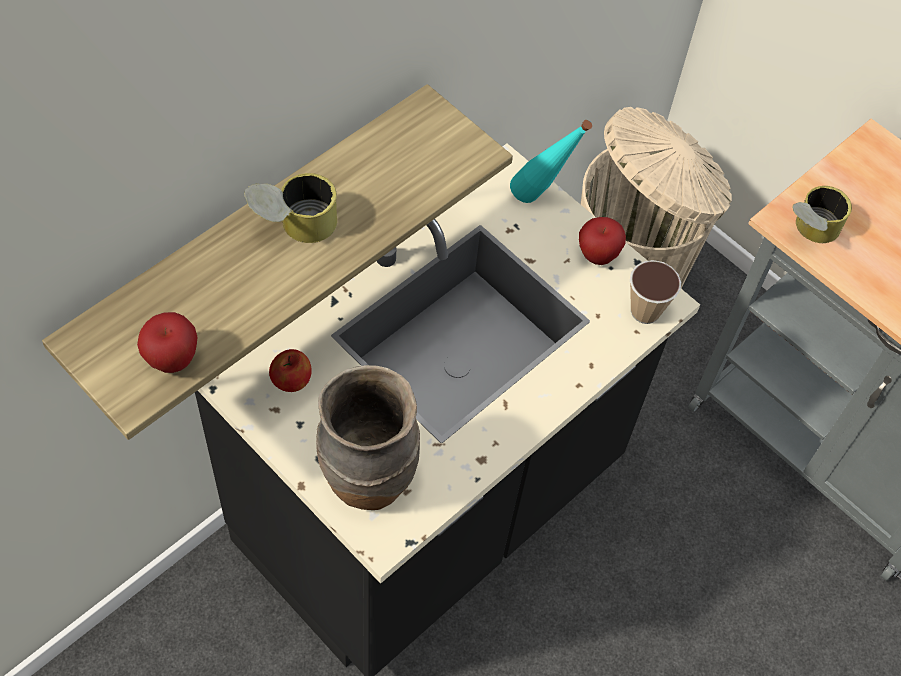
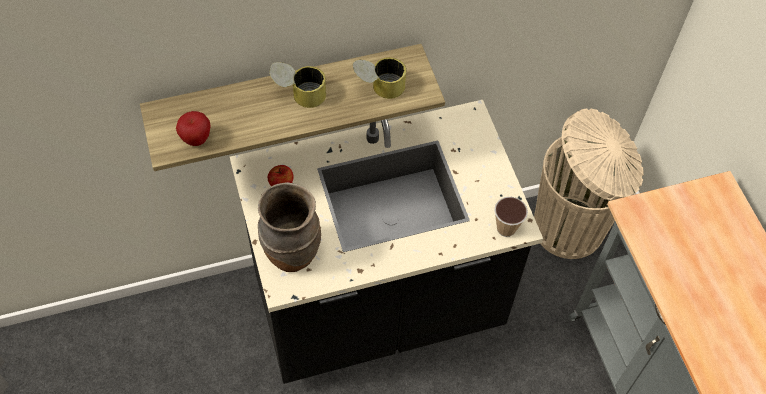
camera: 30 degrees right, 0 degrees up
(541, 199) = (483, 139): turquoise bottle -> none
(597, 256) = (497, 185): apple -> none
(809, 232) = (641, 224): can -> can (379, 88)

